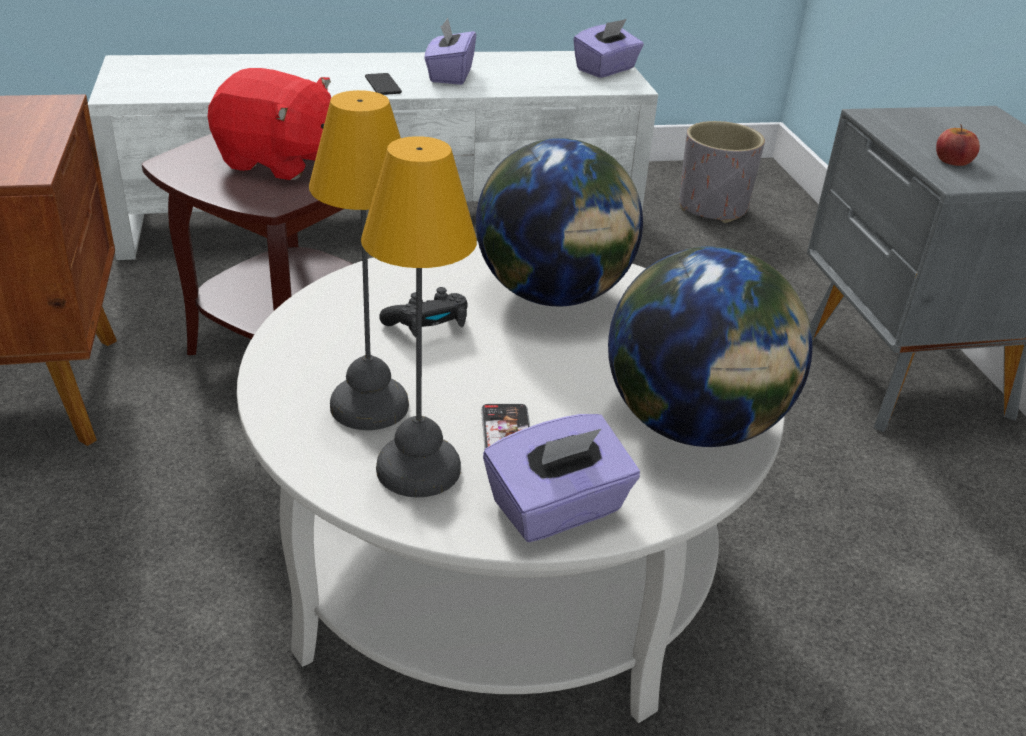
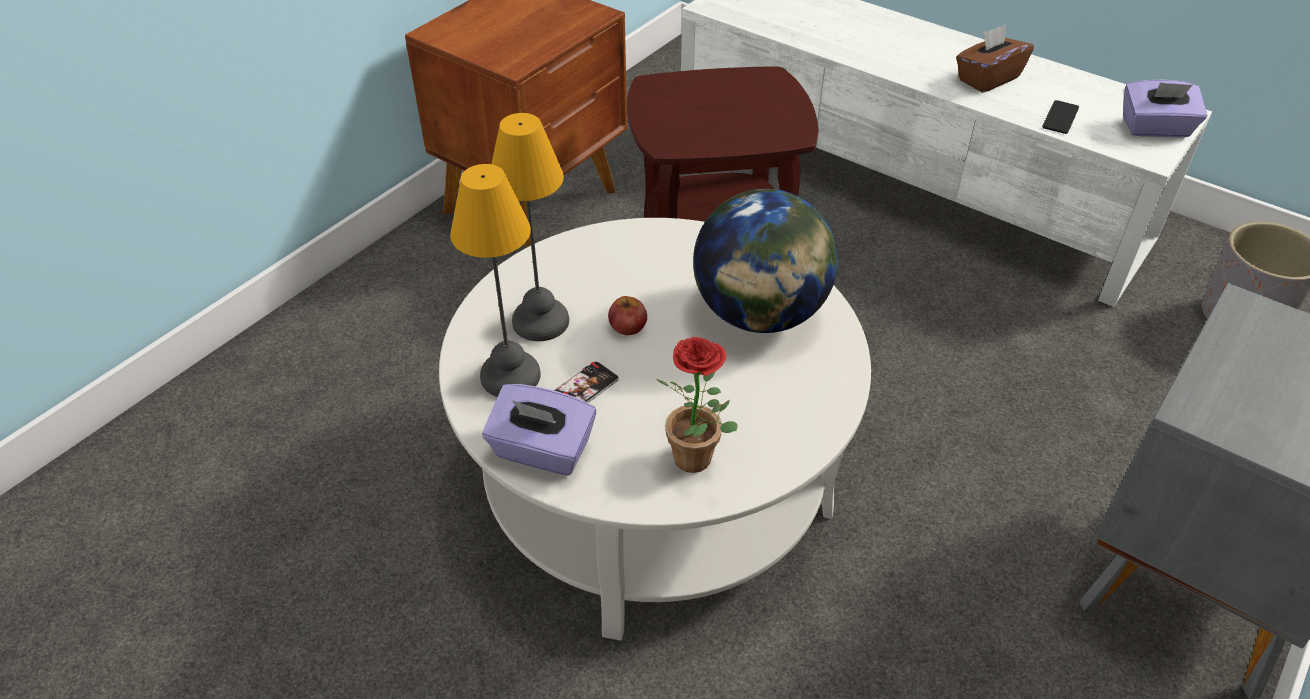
camera: 50 degrees right, 10 degrees up
(278, 162) = (717, 112): red plush toy -> none
(383, 85) = (914, 68): phone -> phone (1060, 118)
(428, 327) = (646, 290): black game controller -> none
(450, 75) = (987, 78): purple tissue box -> brown tissue box
(694, 426) = (699, 462): globe -> potted plant
(953, 160) = (1237, 393): apple -> apple (627, 326)

